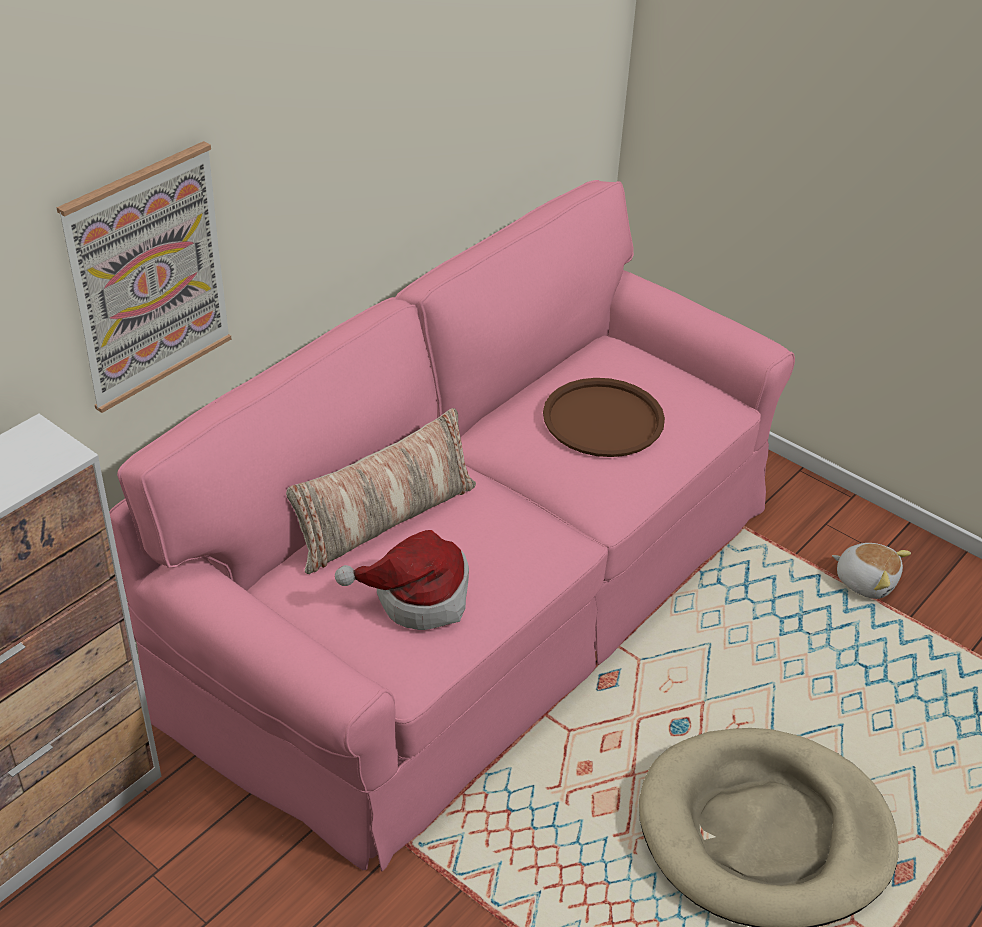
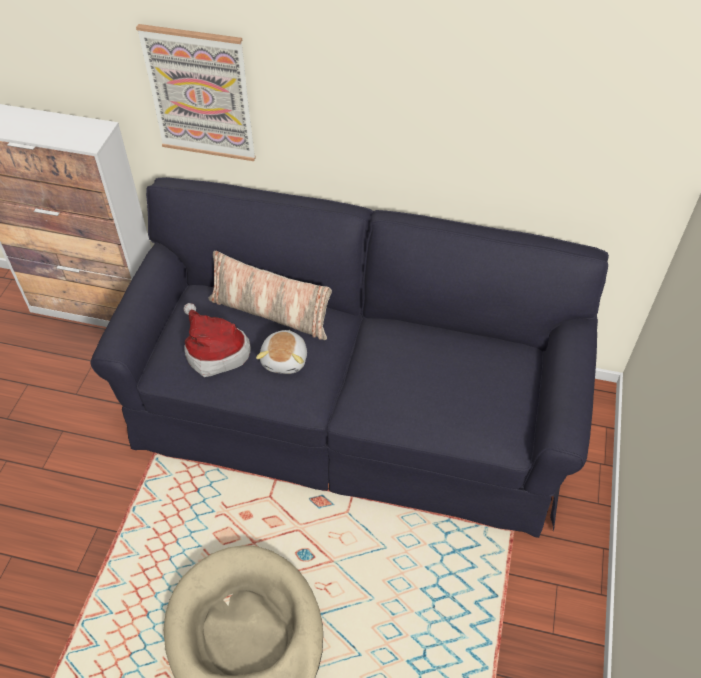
camera: 65 degrees right, 10 degrees up
(484, 597) = (350, 412): pink sofa -> black sofa
(603, 419) = (432, 377): brown tray -> none
(865, 581) = (514, 631): plush toy -> plush toy (285, 359)

